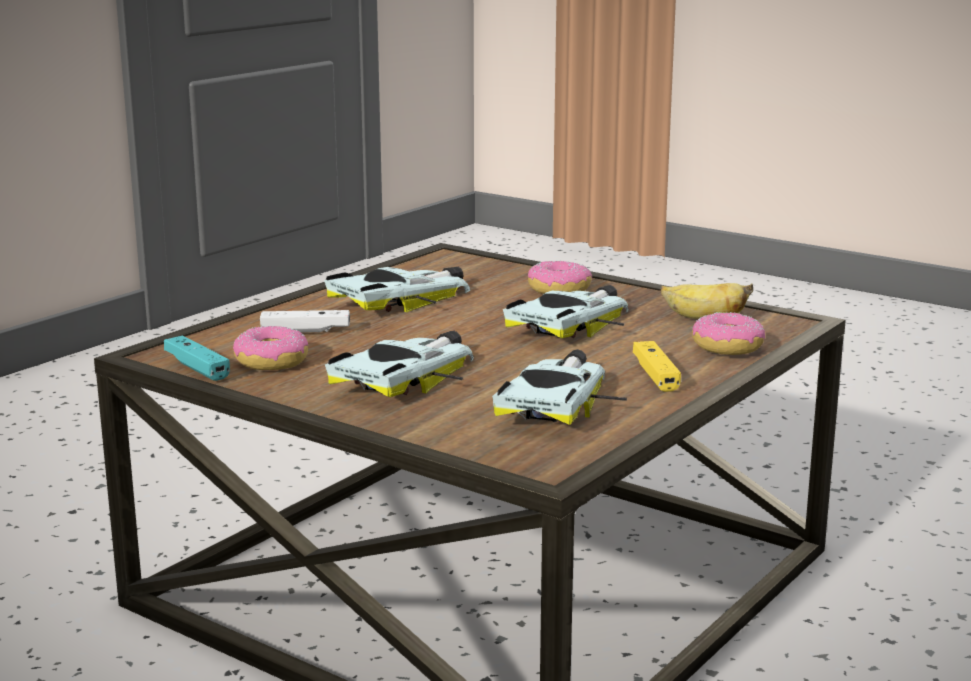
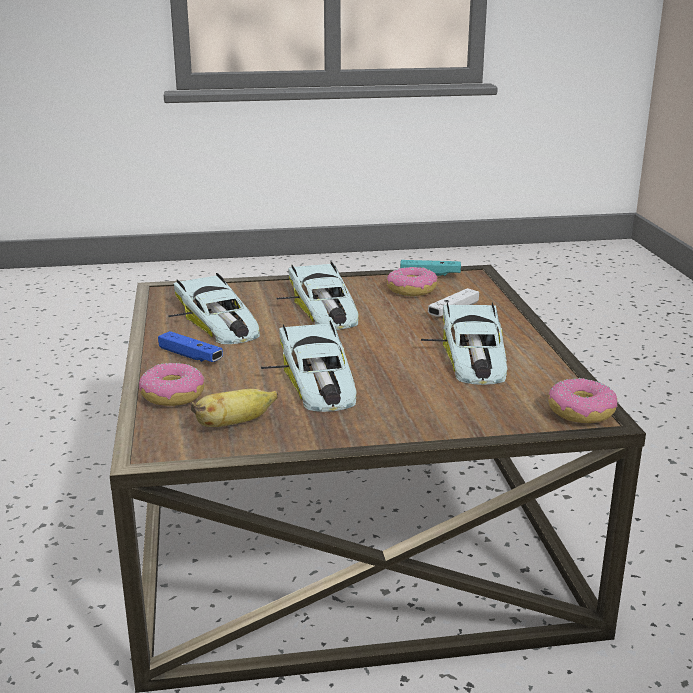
camera: 135 degrees right, 5 degrees up
(559, 290) = (403, 411): donut -> donut (580, 412)
(655, 375) = (190, 356): yellow game controller -> blue game controller

